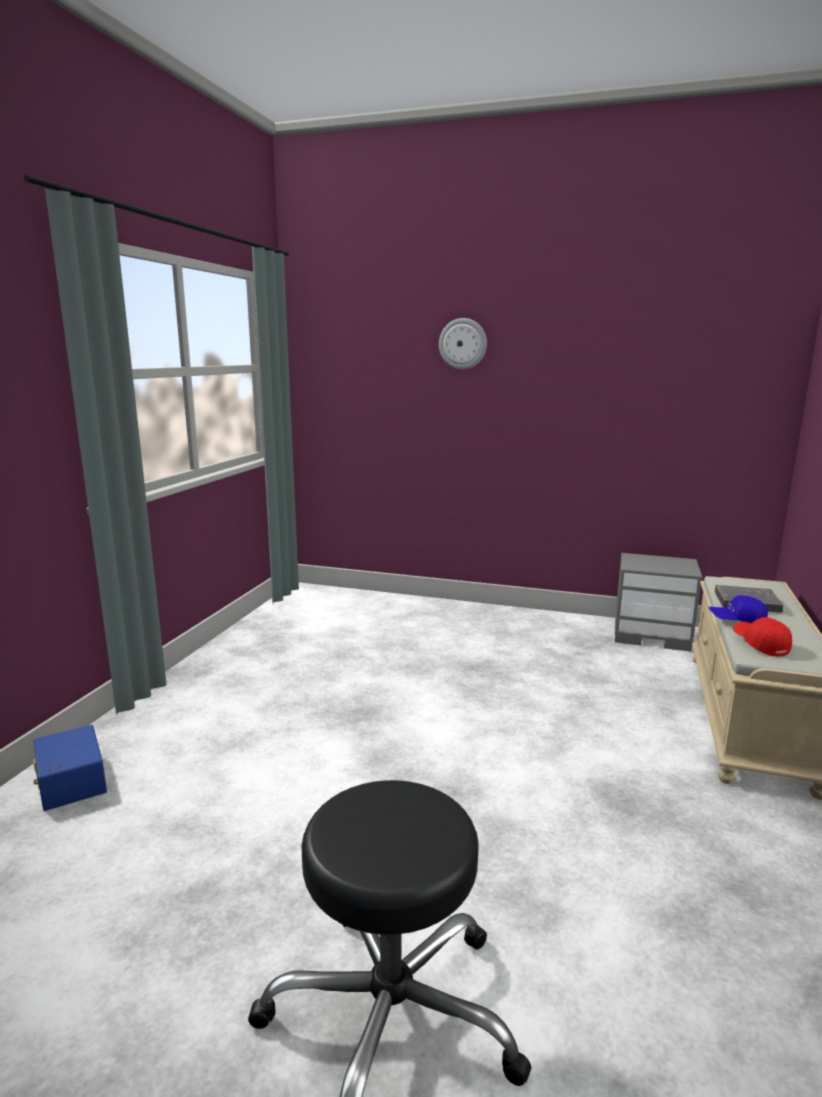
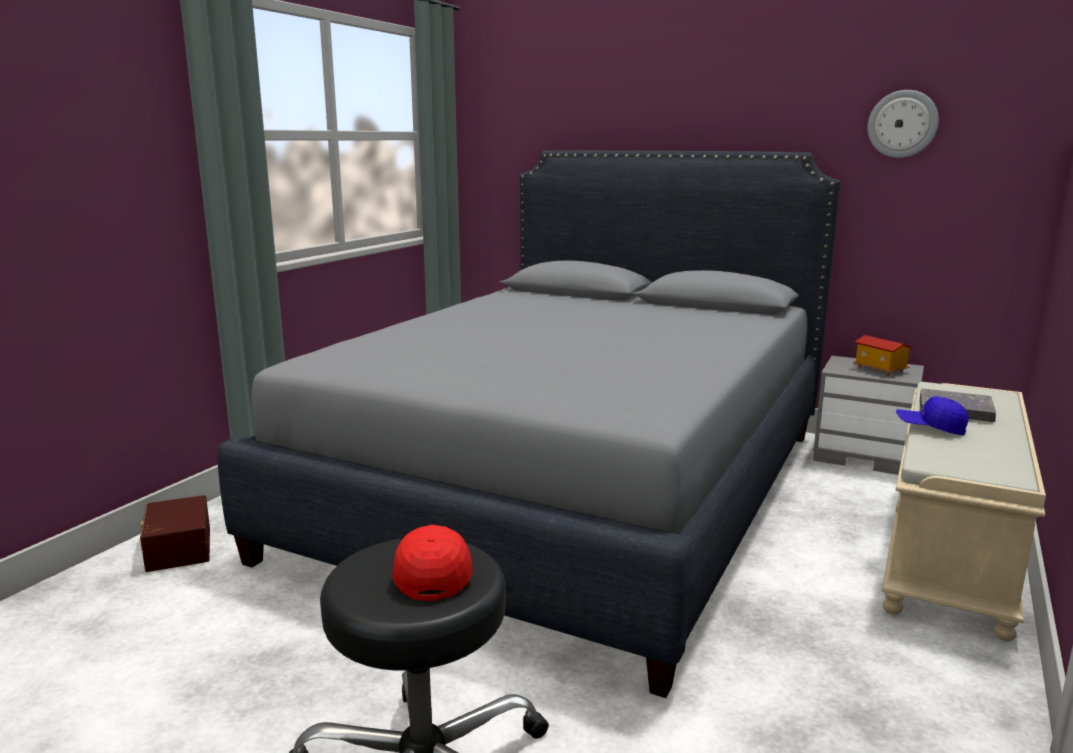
camera: 10 degrees right, 0 degrees up
(69, 781) = (176, 548): blue storage box -> brown storage box
(428, 685) = (574, 490): none -> grey bed
(463, 344) = (650, 106): wall clock -> wall clock (902, 124)
(664, 565) = (879, 370): none -> toy house
(760, 644) = (945, 452): red cap -> red cap (433, 573)

